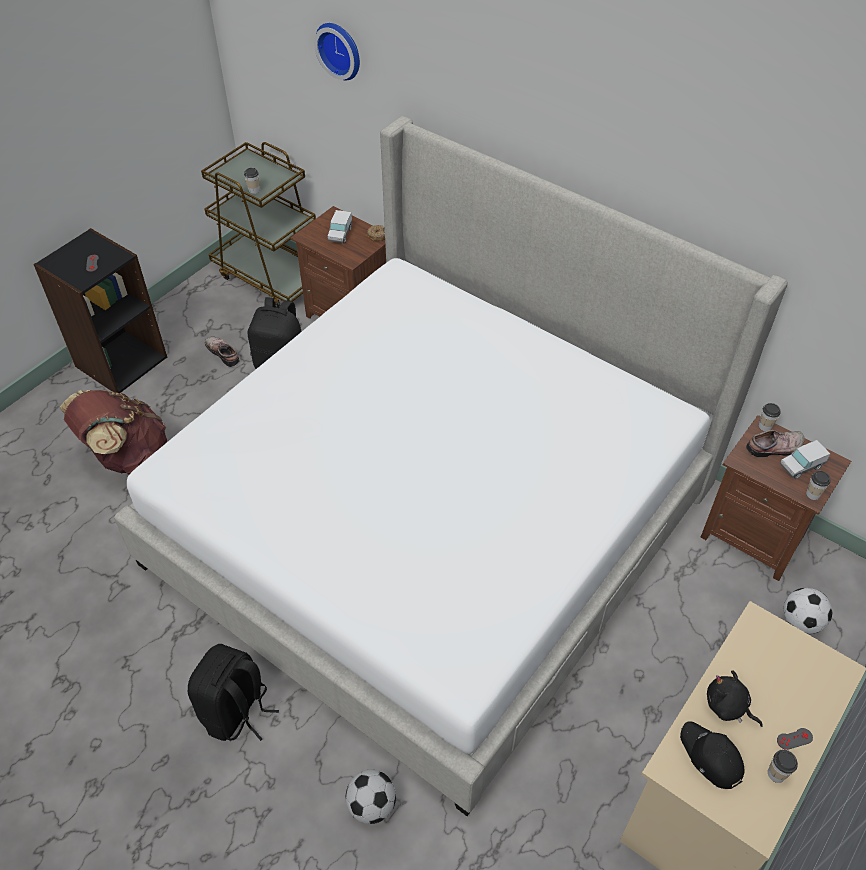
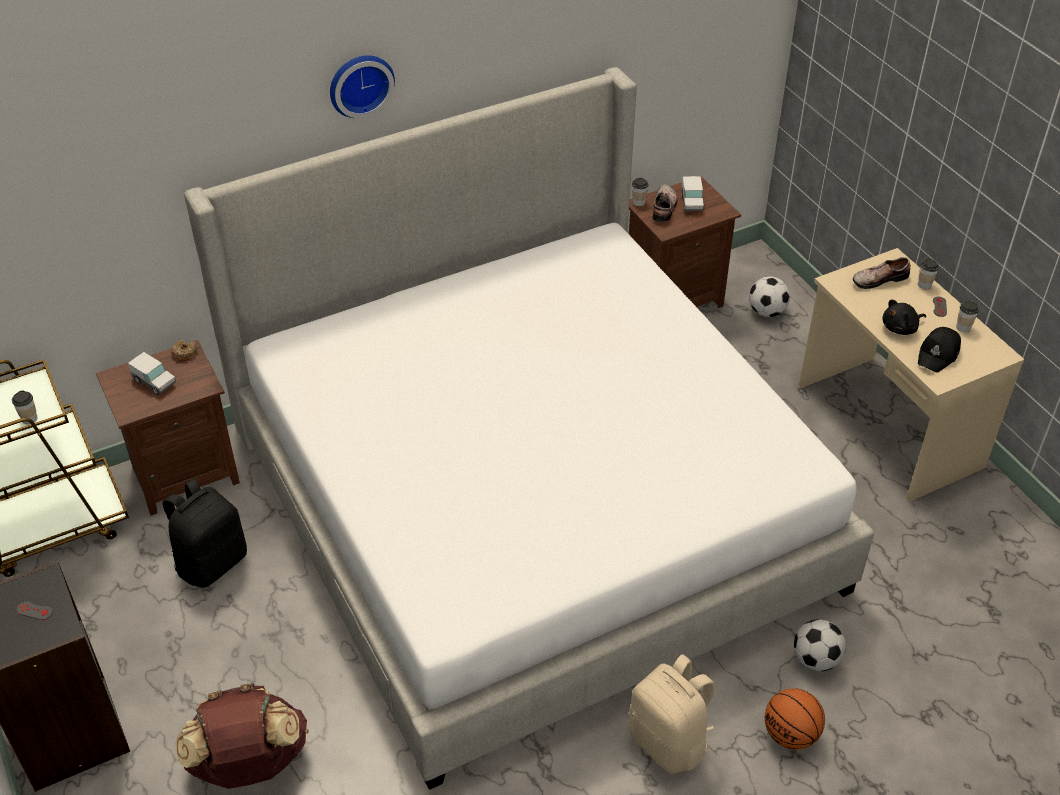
camera: 65 degrees left, 5 degrees down
(224, 353) = (146, 614): shoe -> shoe (878, 278)
(237, 711) = (669, 742): black backpack -> beige backpack
(280, 808) = (790, 734): none -> basketball
(340, 49) = (68, 175): wall clock -> wall clock (359, 84)
(710, 757) = (938, 354): black cap -> black cap turned 45 degrees counterclockwise
(813, 494) = (722, 209): cup -> cup (924, 285)

